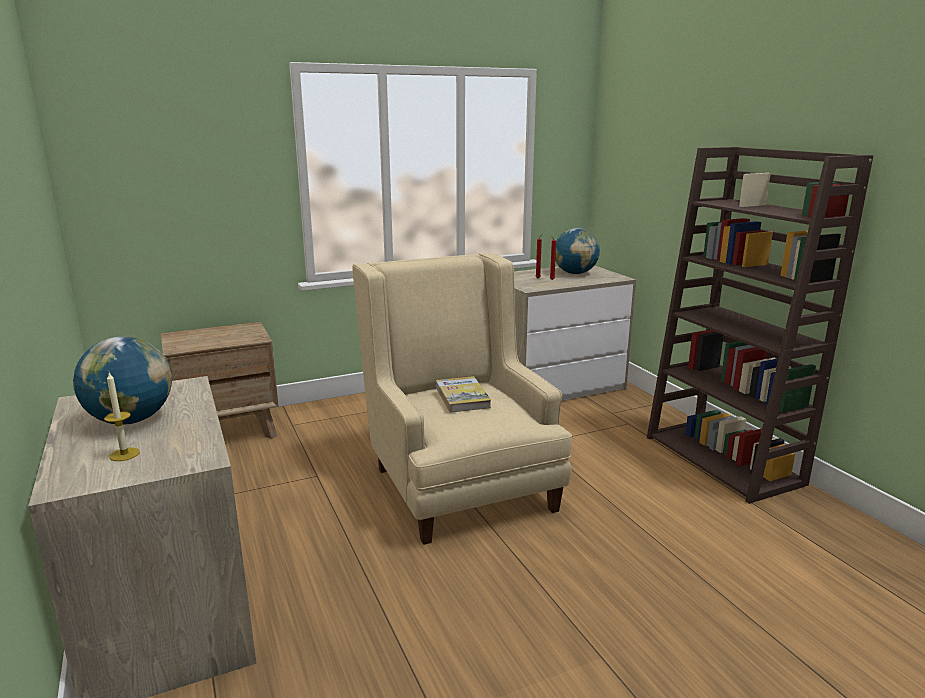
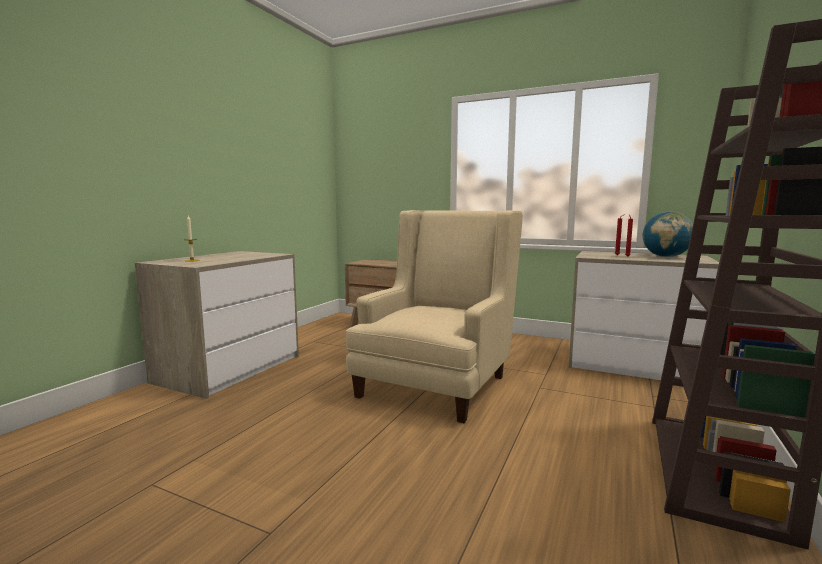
camera: 50 degrees right, 10 degrees down
(131, 420) = (228, 256): globe -> none
(462, 397) = (436, 308): book -> none

